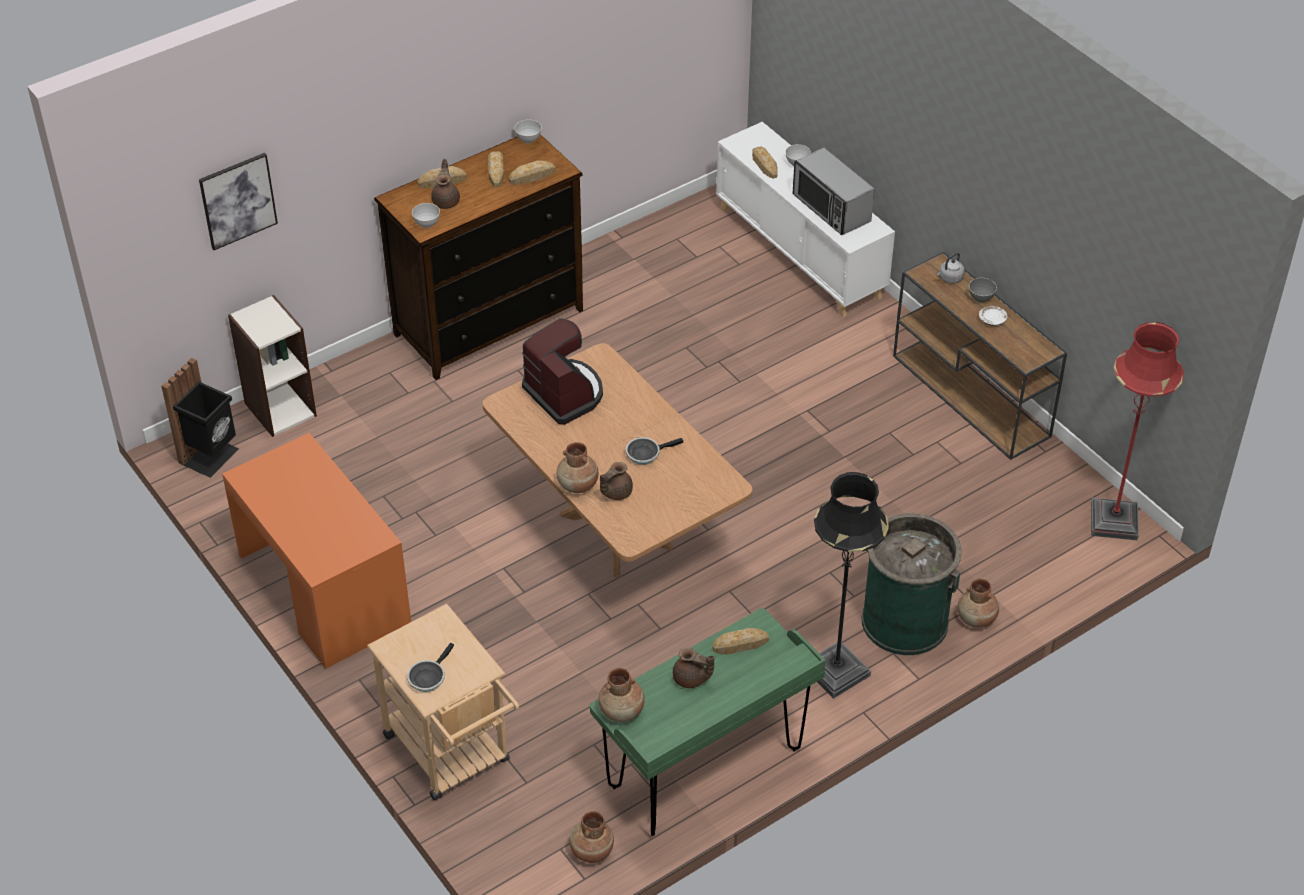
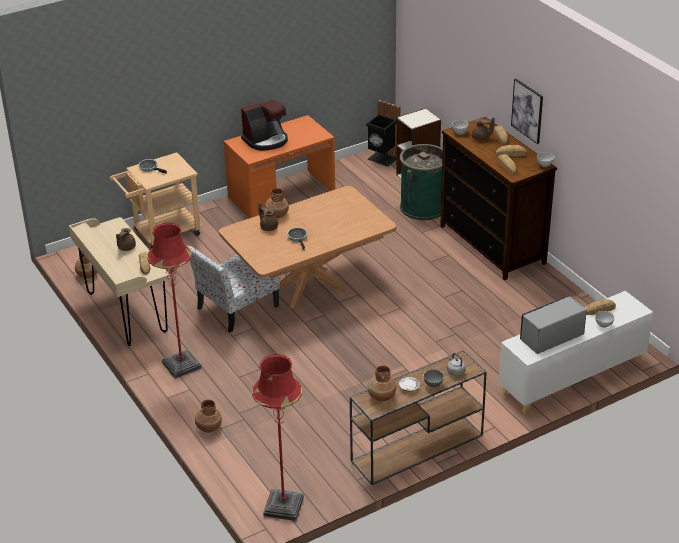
camera: 95 degrees right, 10 degrees down
(238, 200) = (439, 50): picture -> picture (527, 111)
(565, 393) = (352, 212): coffee machine -> coffee machine (266, 140)
(622, 711) = (112, 226): brown vase -> brown vase (381, 396)
(678, 618) = (236, 308): none -> chair
(705, 769) = (126, 313): green desk -> beige desk
(836, 671) = (181, 365): black floor lamp -> red floor lamp
(904, 621) = (214, 396): green trash can -> green trash can (423, 207)

